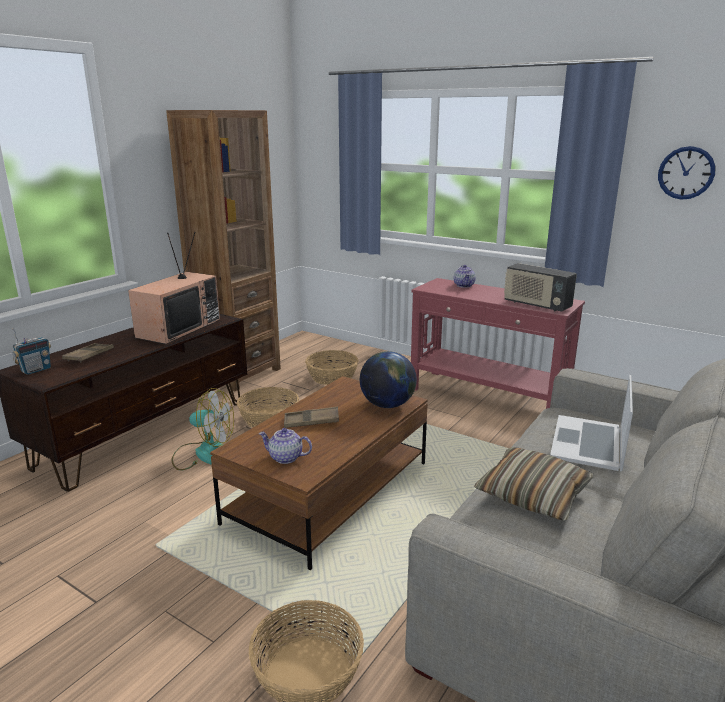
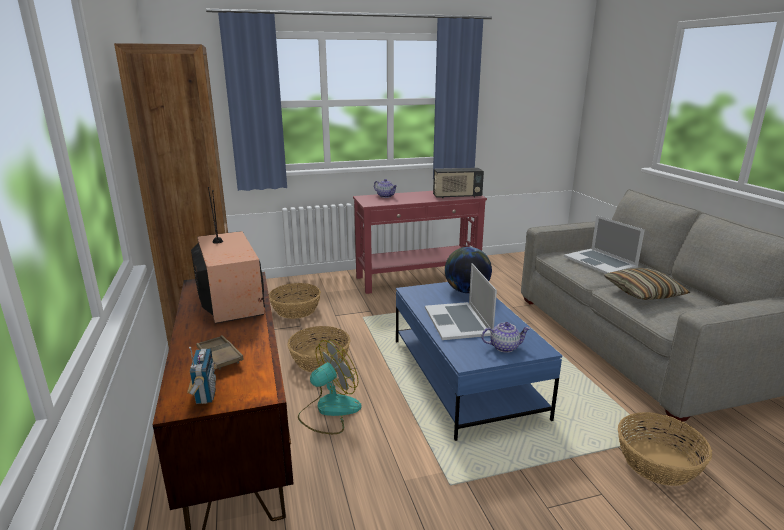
camera: 50 degrees left, 0 degrees up
(285, 458) = (504, 347): teapot -> teapot turned 150 degrees counterclockwise
(311, 421) = (458, 321): brown tray -> laptop
(330, 493) = (465, 377): brown coffee table -> blue coffee table
(686, 173) = (507, 93): wall clock -> none

